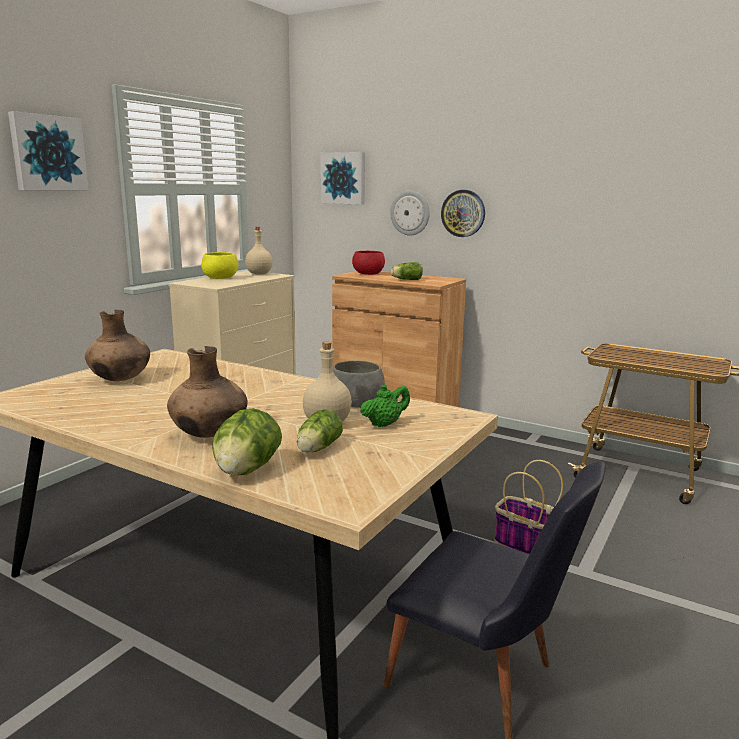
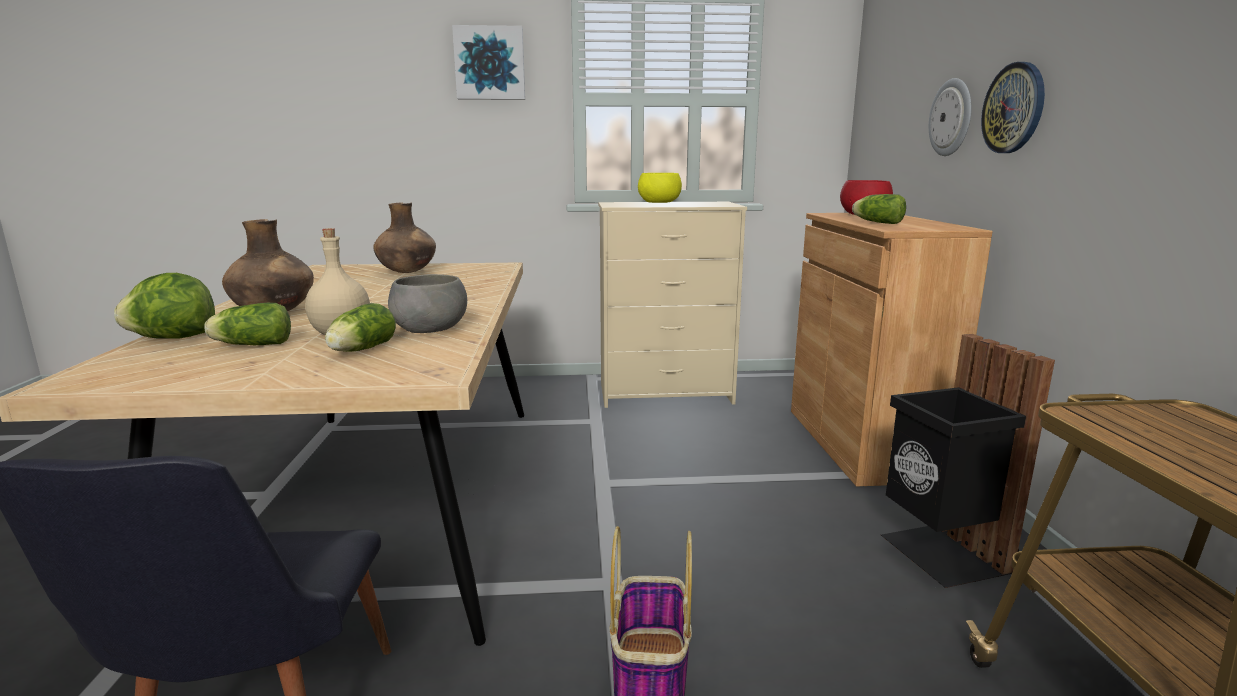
camera: 55 degrees right, 0 degrees up
(259, 274) = (716, 203): beige bottle -> none
(344, 178) = (894, 74): picture -> none
(384, 424) = (360, 350): green teapot -> lettuce
(507, 450) = (940, 554): none -> black trash can

